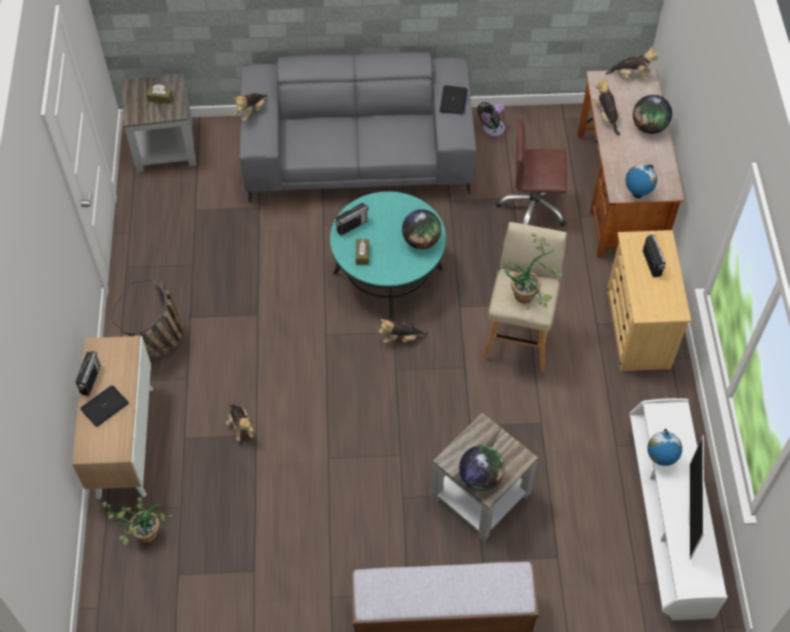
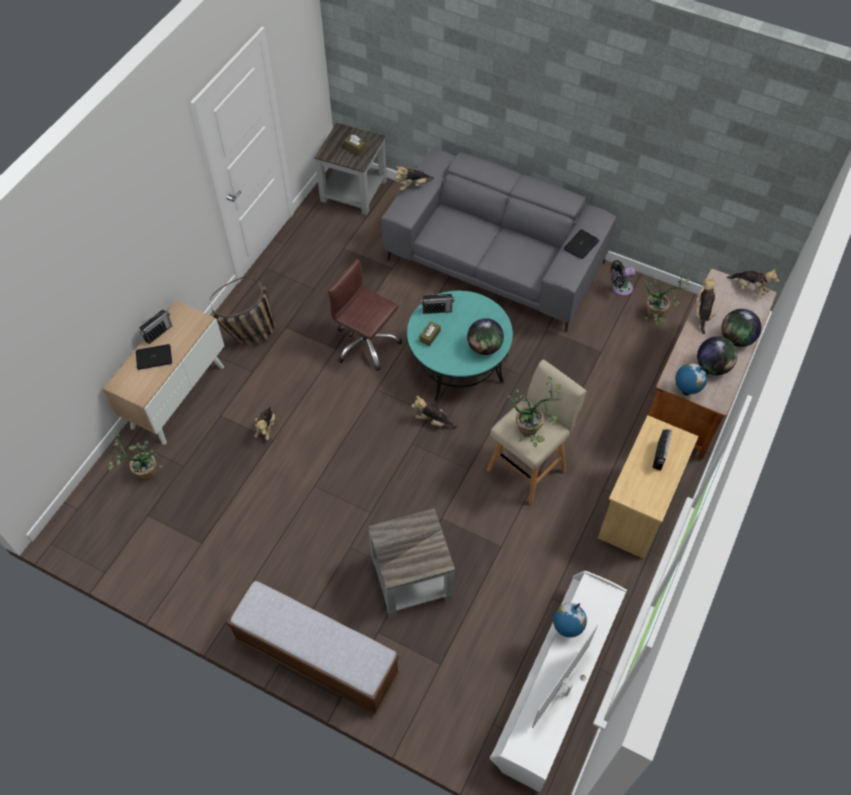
camera: 30 degrees right, 0 degrees up
(480, 477) = (396, 560): globe -> globe (712, 366)
(533, 207) = (613, 367): brown office chair -> brown office chair (366, 344)
(542, 140) = (658, 316): none -> potted plant

